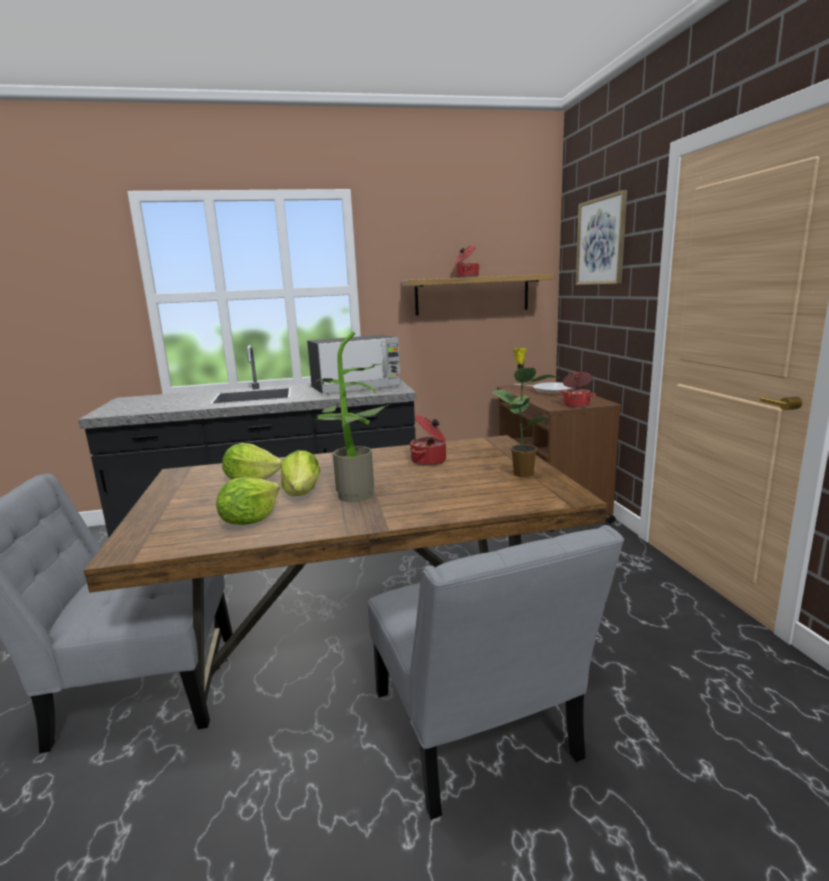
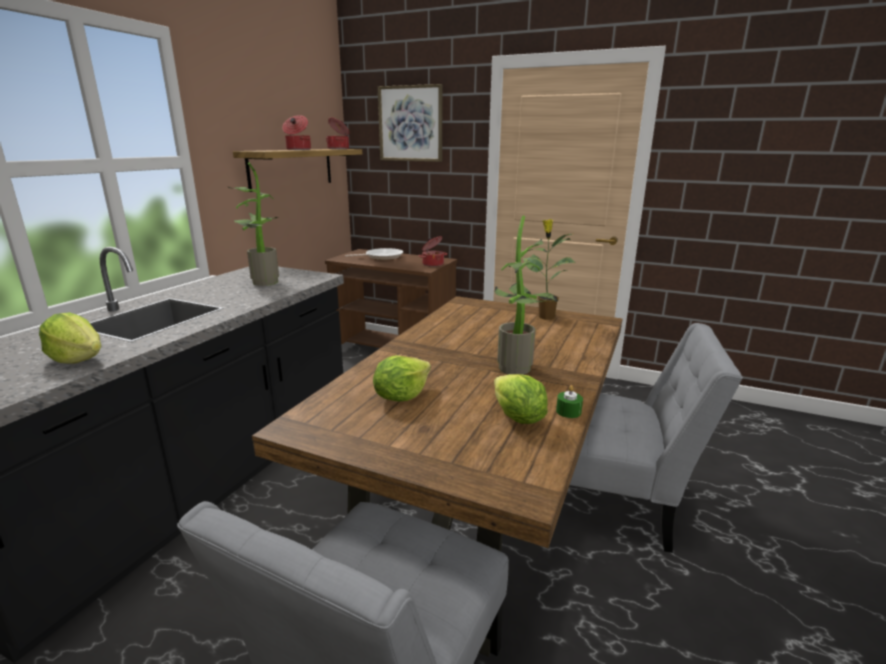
camera: 55 degrees left, 5 degrees up
(282, 535) = (568, 411): none -> green candle
(302, 493) = (476, 384): lettuce -> lettuce (78, 359)
(356, 387) = (262, 282): microwave -> potted plant
(429, 461) = (473, 328): cooking pot -> cooking pot (339, 149)

